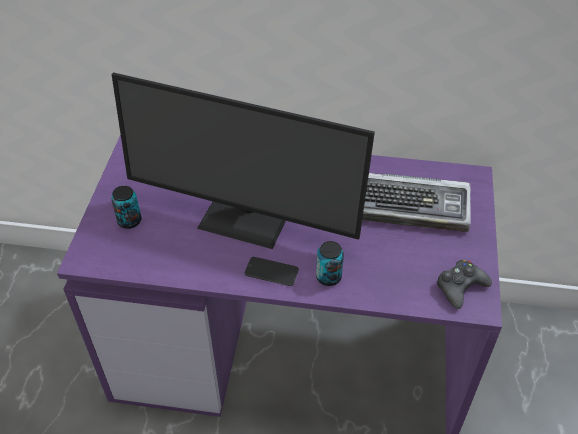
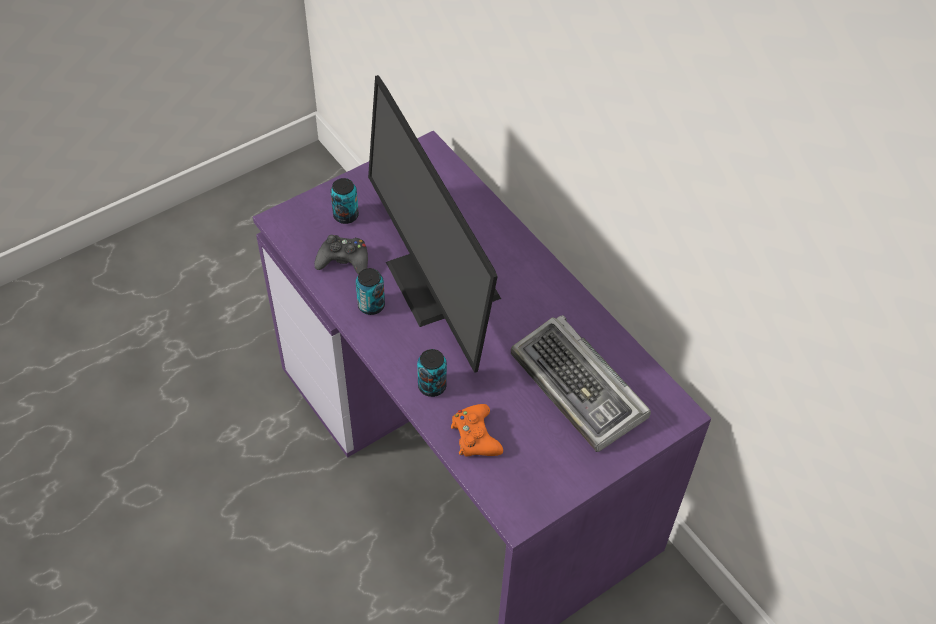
camera: 45 degrees right, 5 degrees up
(223, 261) = (371, 305): none -> can
(271, 272) = (395, 344): phone -> none
(394, 283) = (475, 436): none -> orange game controller
(460, 287) = (524, 488): black game controller -> black game controller (343, 260)

